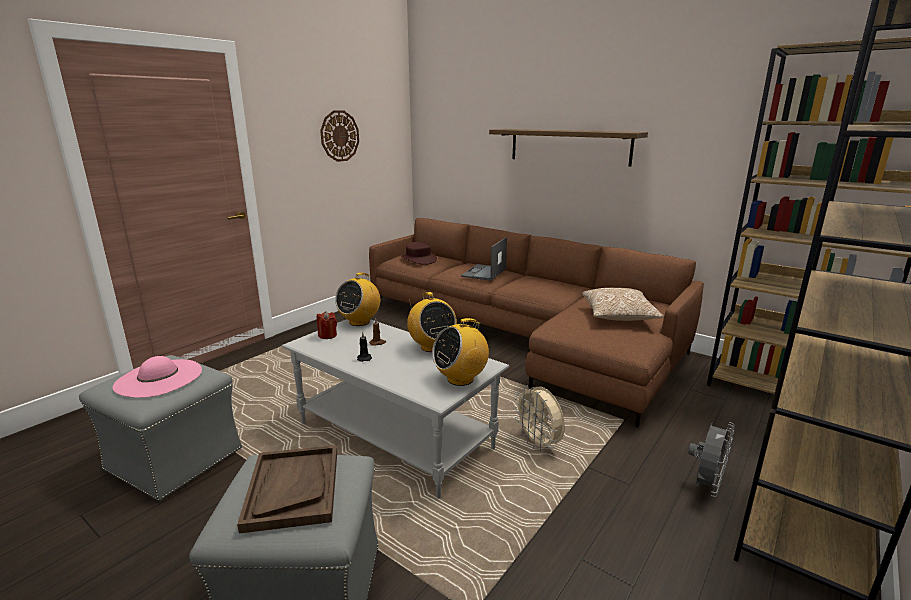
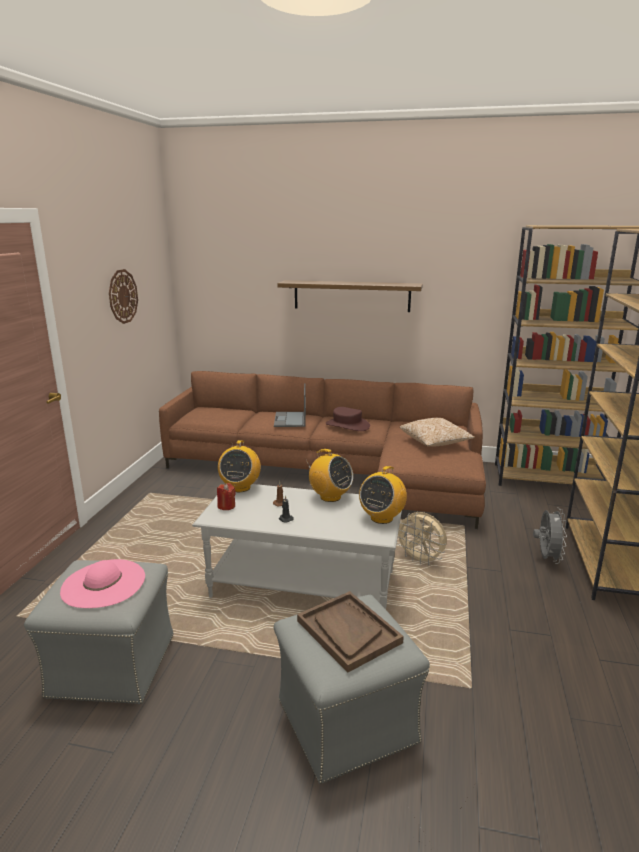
camera: 25 degrees left, 0 degrees up
(418, 259) = (212, 415): brown hat -> brown hat (347, 425)

